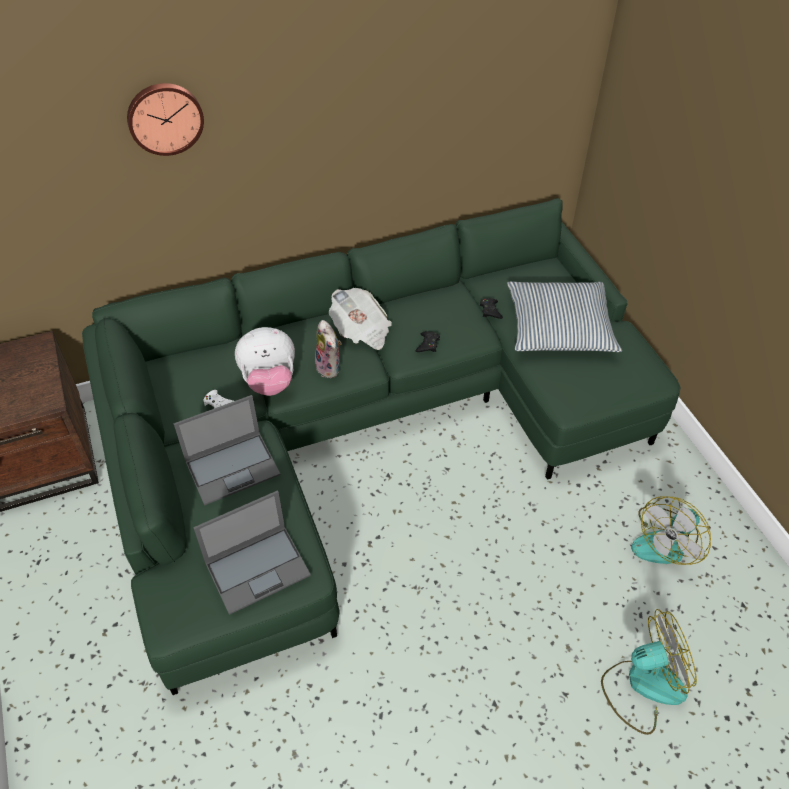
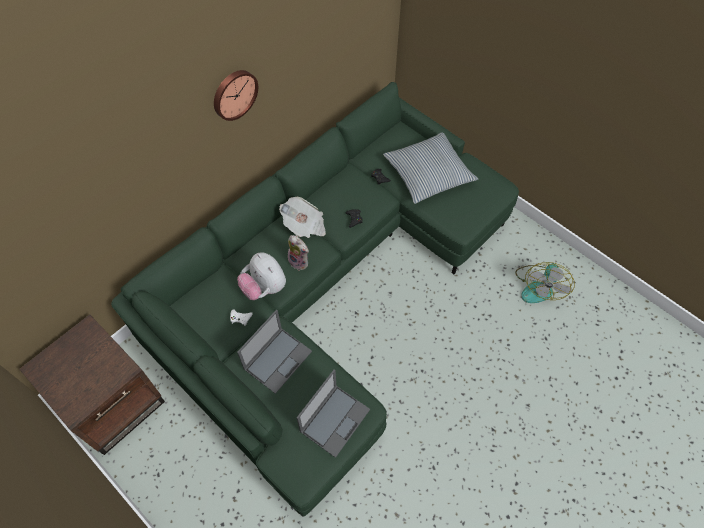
camera: 25 degrees left, 10 degrees up
(165, 118) = (140, 140): wall clock -> wall clock (234, 94)
(269, 381) = (264, 287): plush toy -> plush toy turned 90 degrees clockwise
(643, 685) = (566, 380): fan -> none

